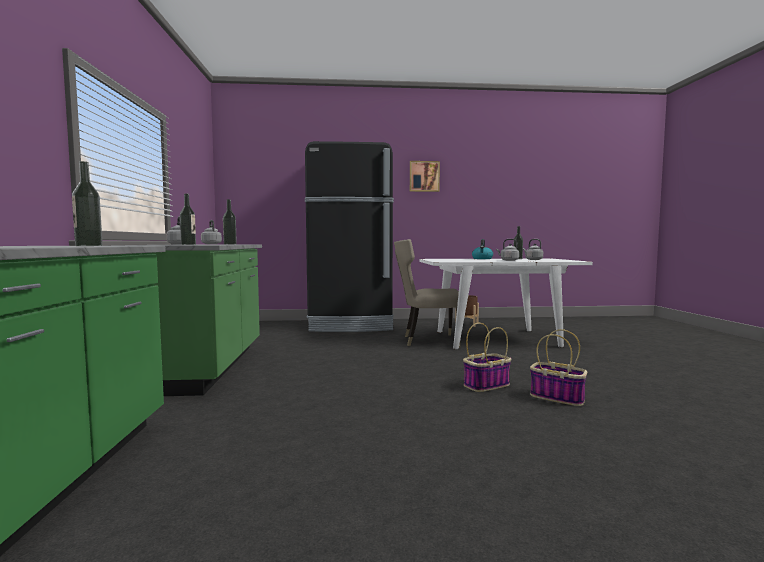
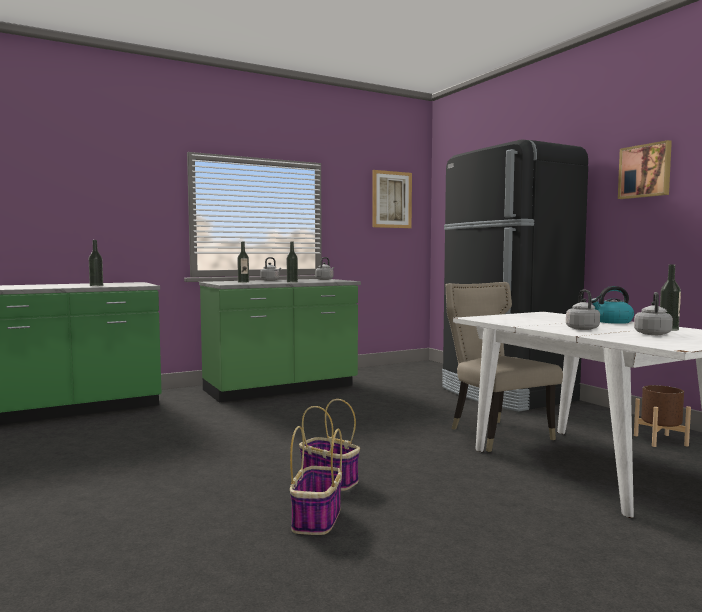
camera: 65 degrees right, 0 degrees up
(199, 168) = (391, 199): none -> picture

